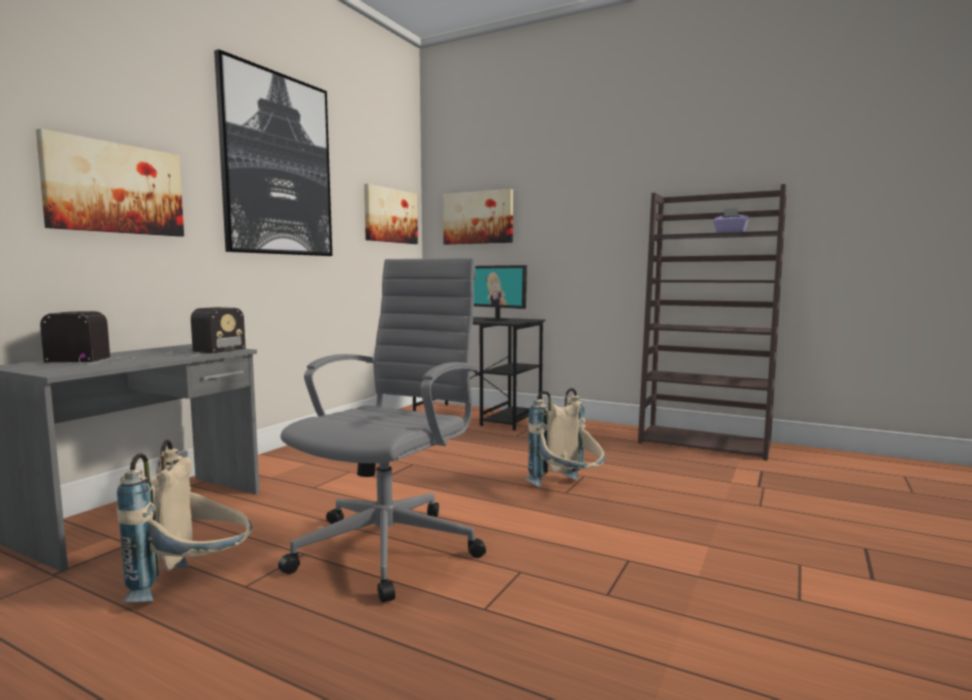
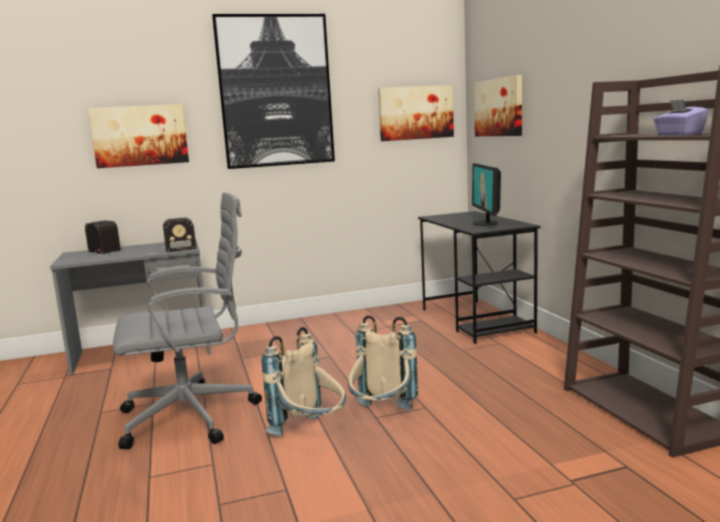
camera: 45 degrees right, 5 degrees up
(195, 585) = (89, 402): beige backpack -> beige backpack (311, 433)

